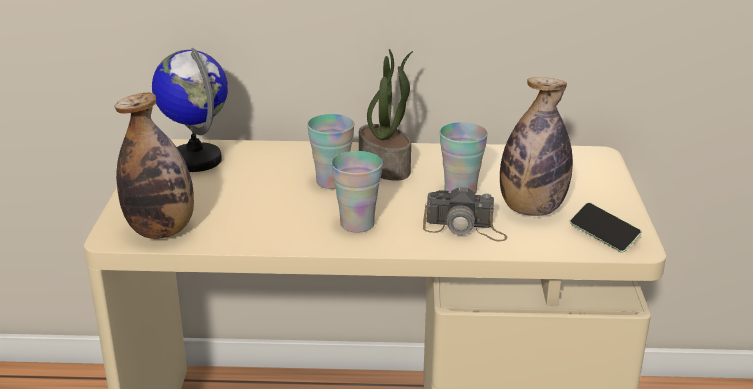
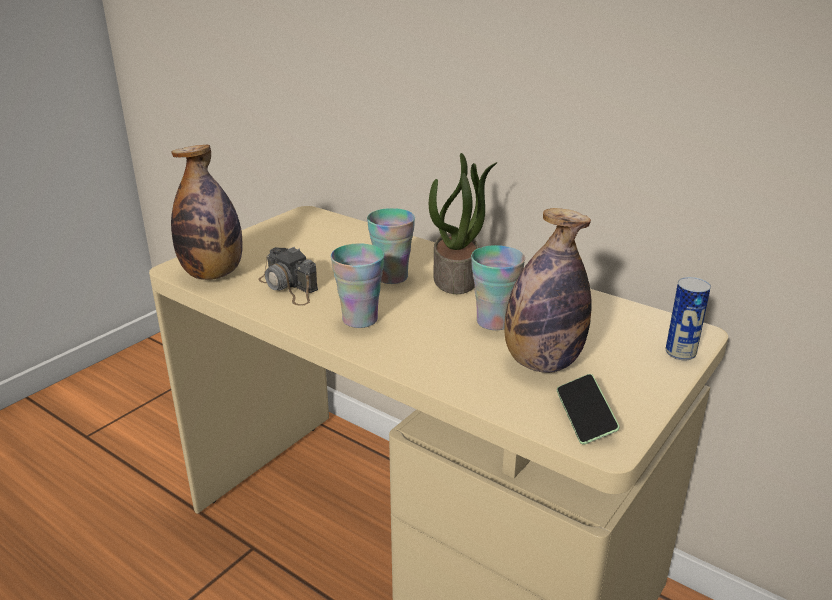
camera: 35 degrees right, 0 degrees up
(196, 160) = (315, 229): globe -> none
(465, 228) = (449, 357): camera -> camera (289, 287)
(605, 172) = (680, 353): none -> can

